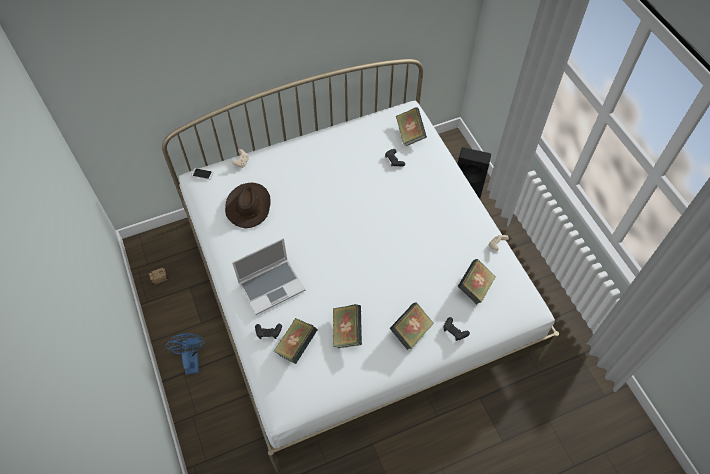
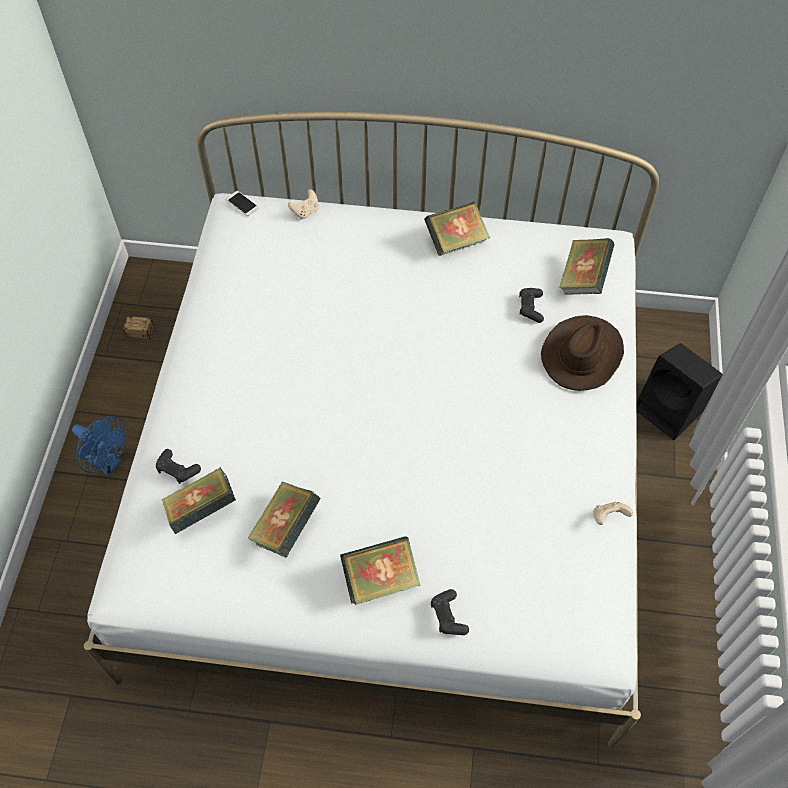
camera: 30 degrees right, 0 degrees up
(191, 360) = (108, 463): blue fan -> blue fan turned 105 degrees clockwise
(248, 206) = (273, 277): brown hat -> brown hat (582, 354)
(272, 286) = (227, 406): laptop -> none
(475, 287) = (527, 565): book -> book (456, 241)

